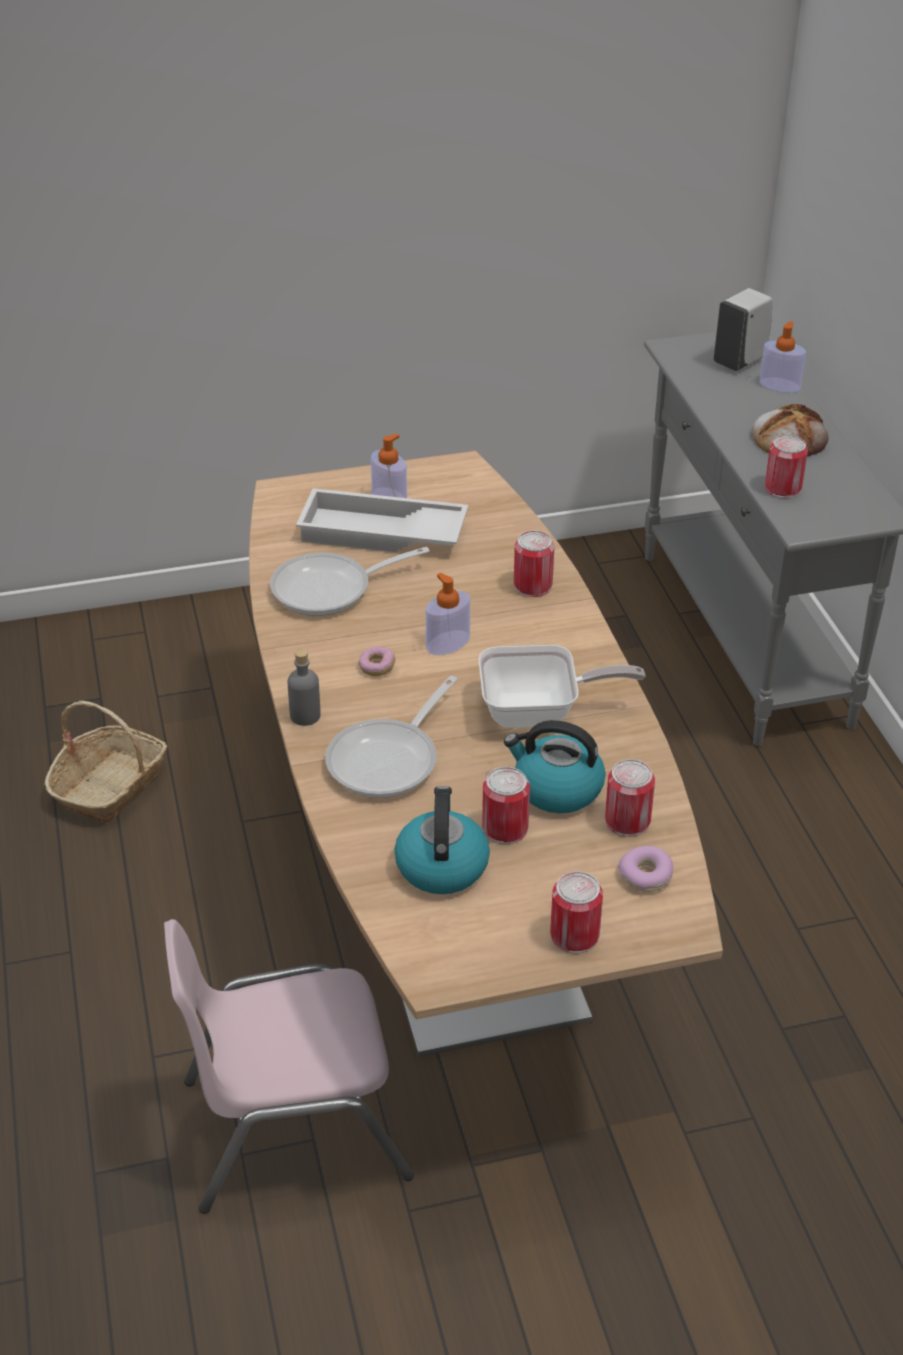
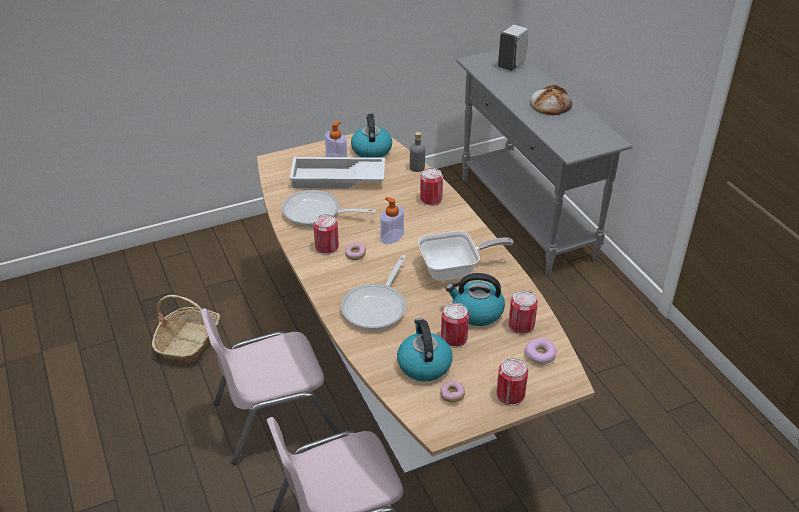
camera: 10 degrees left, 0 degrees up
(223, 930) = (275, 417): none -> pink chair
(305, 716) = (321, 287): grey bottle -> grey bottle (417, 167)
(330, 589) = (316, 213): frying pan -> frying pan turned 45 degrees clockwise
(453, 489) = (371, 150): none -> kettle
(475, 923) = (452, 395): none -> donut
(779, 385) = (536, 76): soap dispenser -> none
(782, 488) = (555, 131): can -> can (327, 247)

